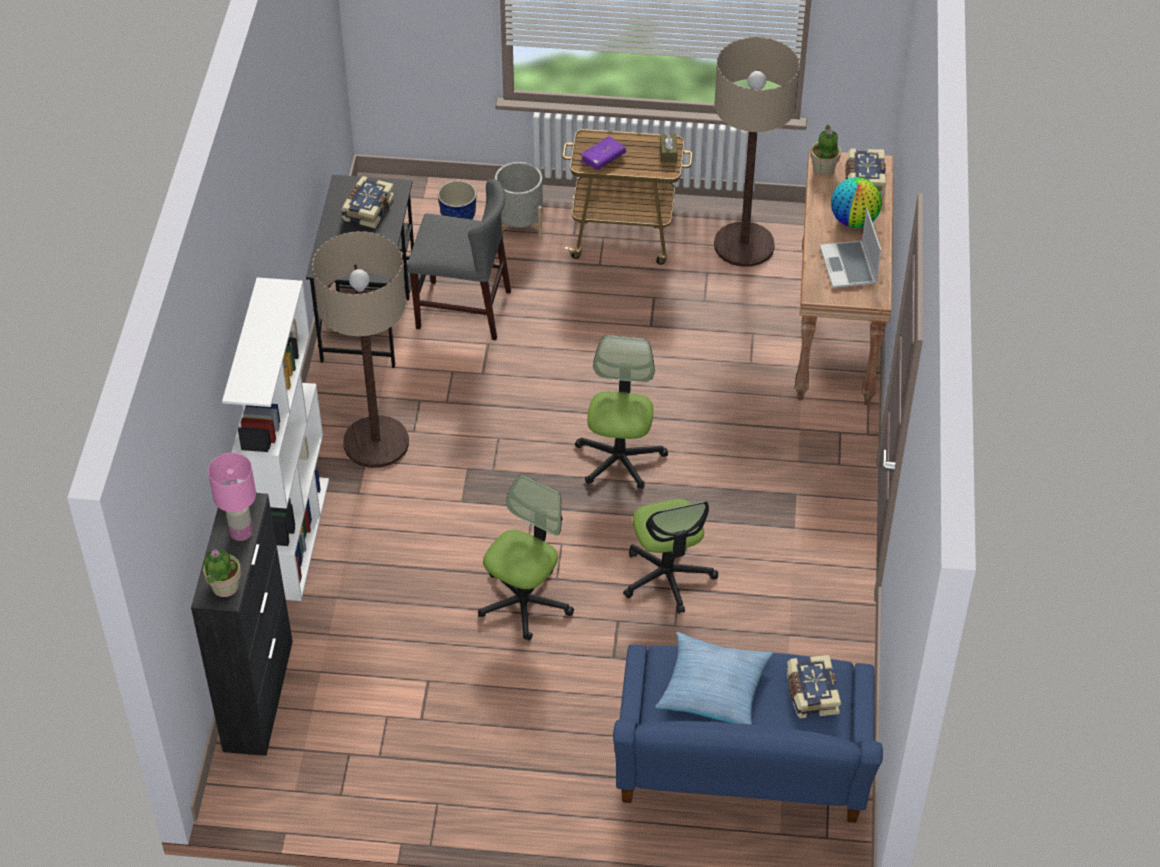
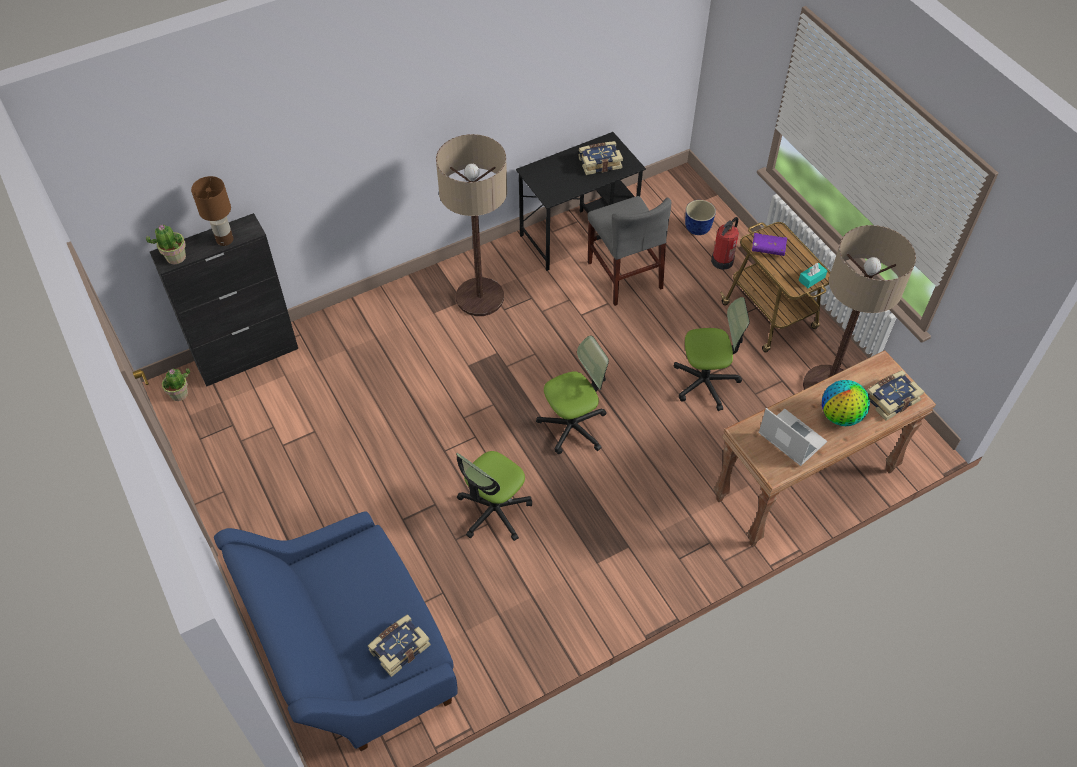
camera: 55 degrees right, 5 degrees up
(242, 532) = (225, 240): pink table lamp -> brown table lamp
(293, 536) = (376, 302): white bookcase -> none
(519, 225) = (722, 261): grey planter -> fire extinguisher
(524, 602) = (412, 444): office chair -> office chair (705, 382)
(668, 152) = (811, 279): brown tissue box -> turquoise tissue box
(713, 688) = (362, 583): pillow -> none
(824, 168) = (875, 369): potted plant -> potted plant (179, 394)
(849, 266) = (790, 438): laptop -> laptop turned 90 degrees clockwise

